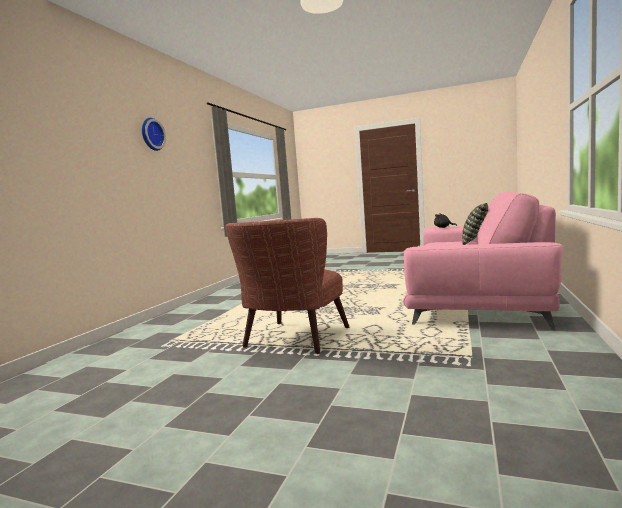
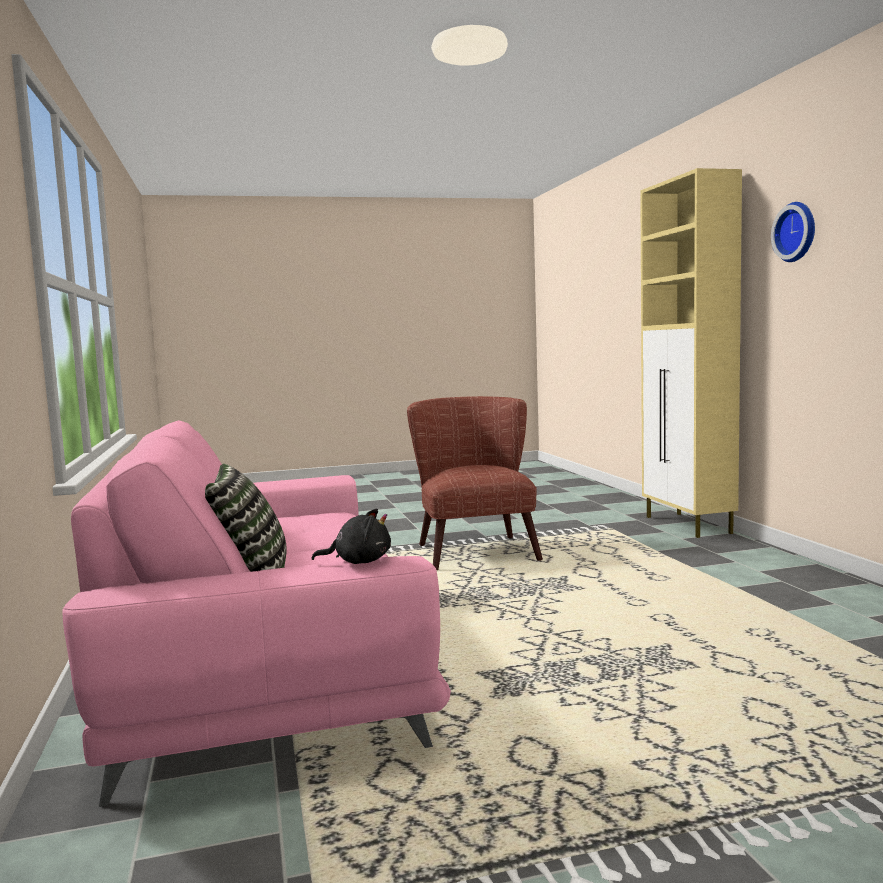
camera: 145 degrees right, 0 degrees up
(131, 334) = (688, 525): none -> beige cabinet

